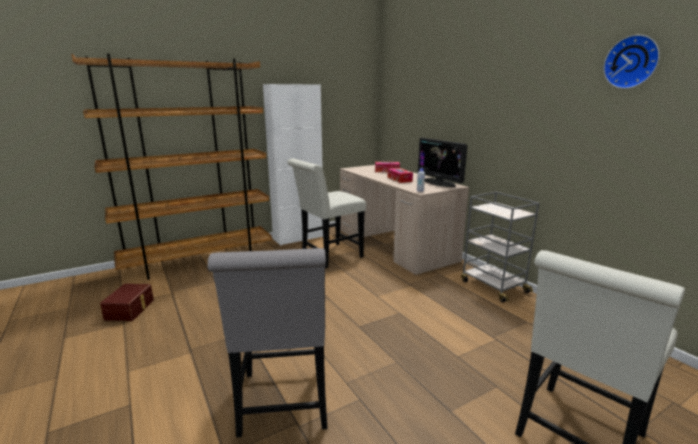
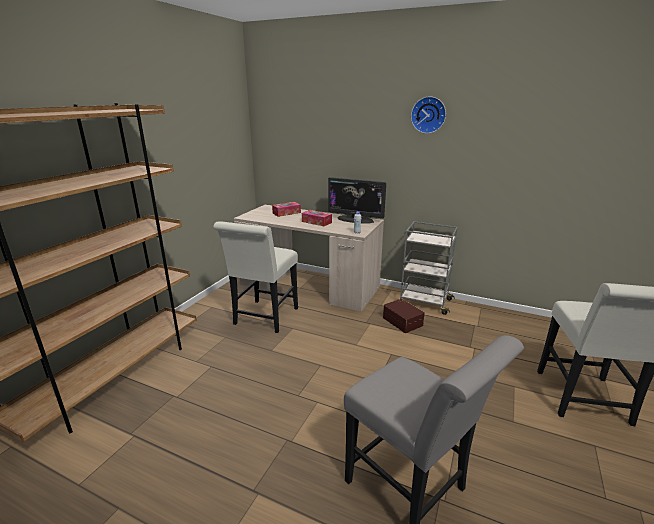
camera: 35 degrees left, 5 degrees up
(131, 309) = (103, 485): brown storage box -> brown storage box (403, 321)
(298, 238) = (205, 306): white cabinet -> none
(632, 62) = (530, 115): wall clock -> wall clock (428, 115)

